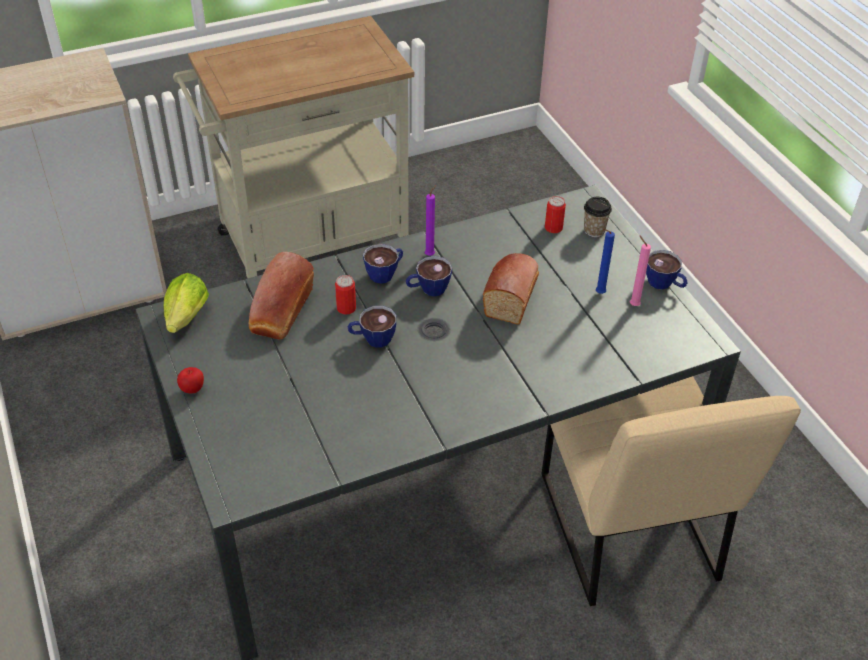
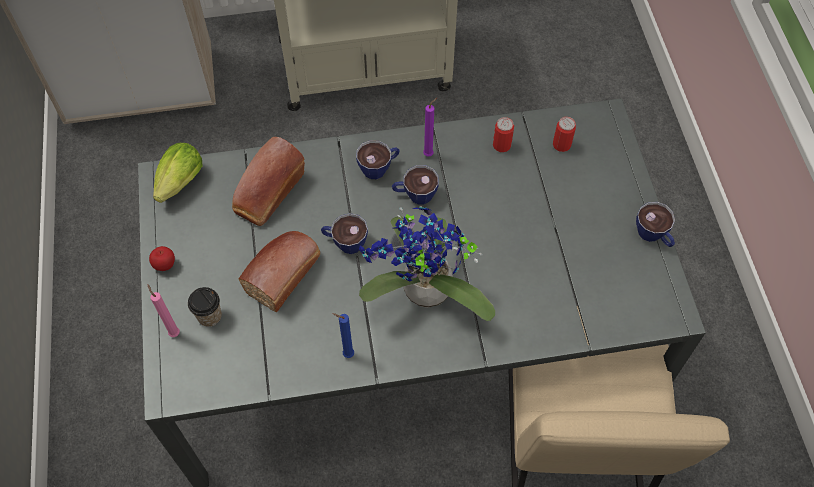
camera: 15 degrees right, 15 degrees up
(346, 308) = (330, 201): can -> can (501, 145)
(465, 368) = (423, 294): none -> potted plant
(512, 295) = (494, 218): bread -> bread (285, 273)
(594, 230) = (602, 155): cup -> cup (209, 316)
(598, 293) = (582, 233): blue candle -> blue candle (346, 354)
(633, 304) = (613, 254): pink candle -> pink candle (174, 332)

